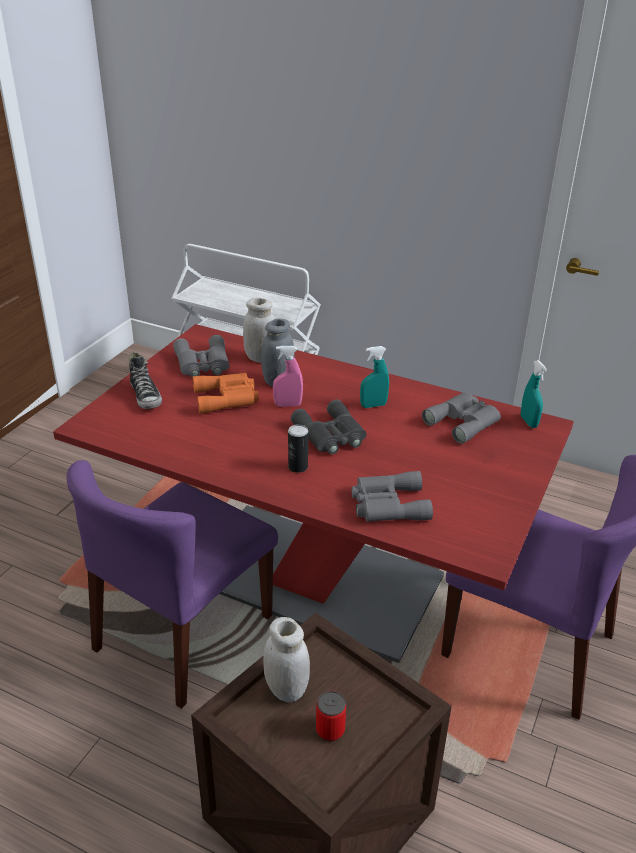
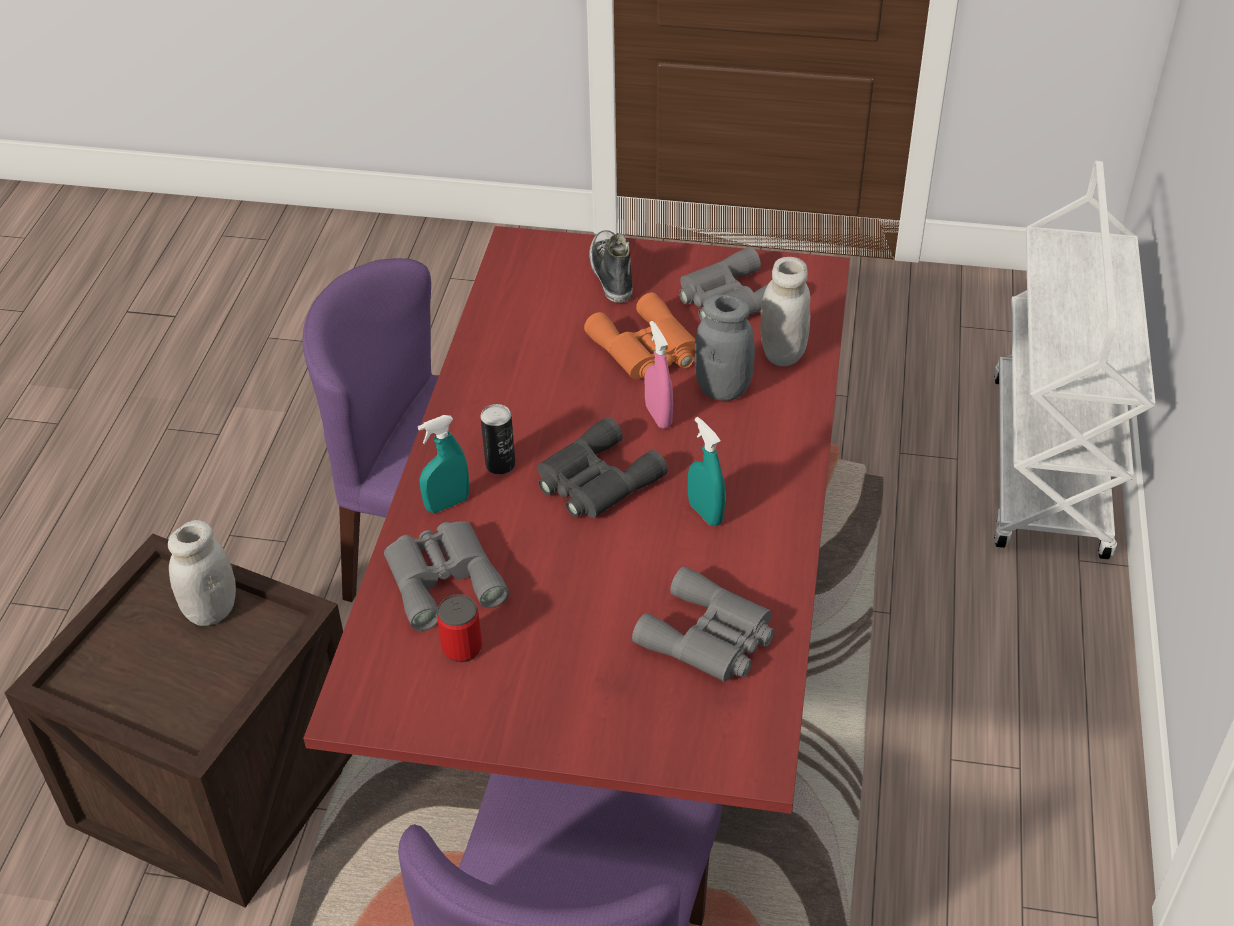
camera: 75 degrees right, 10 degrees up
(146, 396) = (611, 274): shoe -> shoe turned 120 degrees clockwise
(330, 730) = (155, 666): can -> can (462, 648)
(528, 422) = (752, 732): turquoise spray bottle -> turquoise spray bottle (447, 504)

